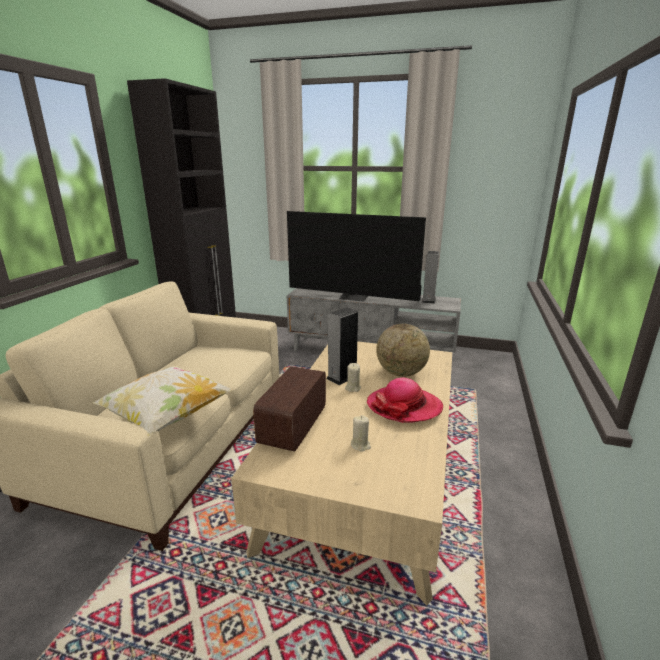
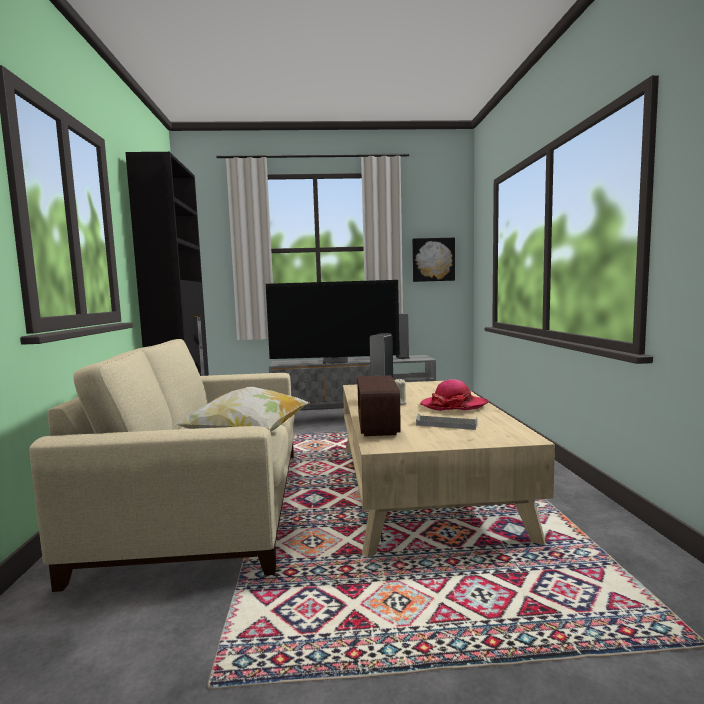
camera: 20 degrees left, 15 degrees down
(360, 445) = (446, 425): beige candle -> grey tray
(401, 373) = (428, 392): globe -> none
(488, 186) = (433, 260): none -> picture

